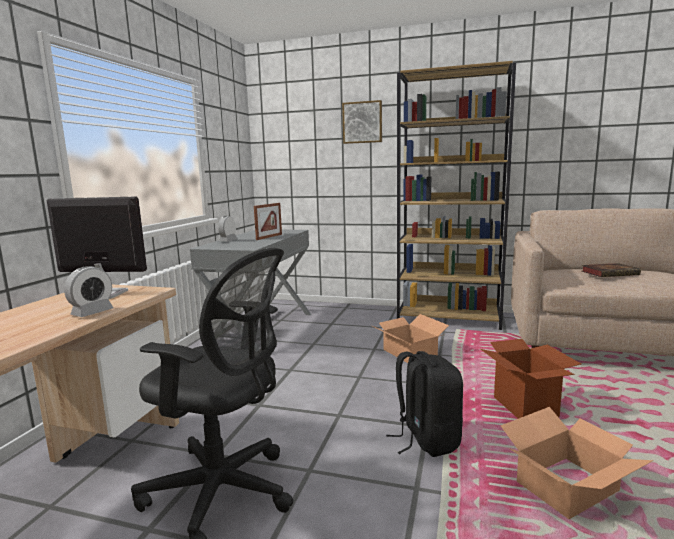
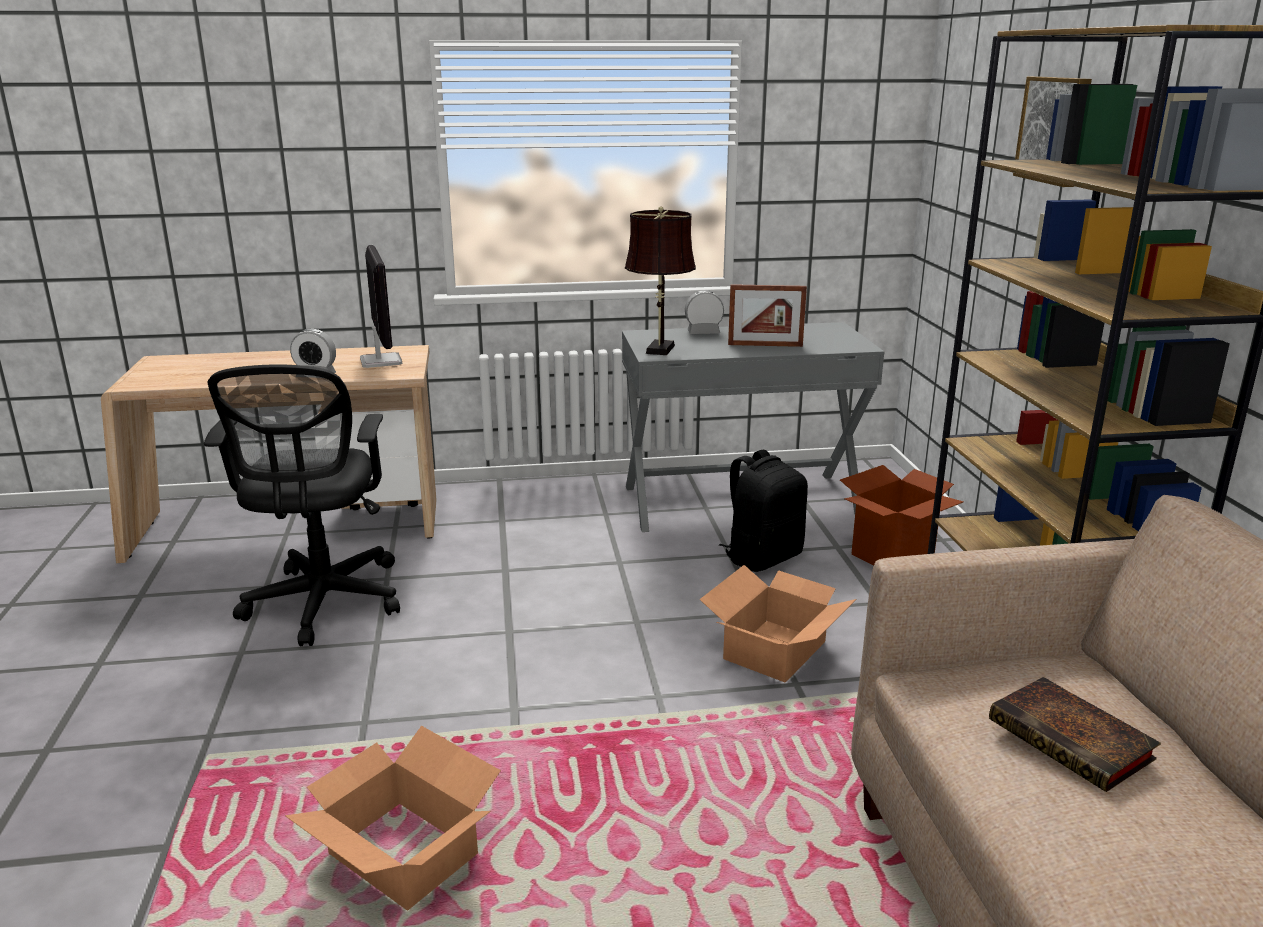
camera: 65 degrees right, 10 degrees up
(243, 247) = (659, 350): none -> brown table lamp
(426, 440) = (476, 713): black backpack -> black backpack (762, 557)
(525, 407) = (633, 806): cardboard box -> cardboard box (892, 555)

